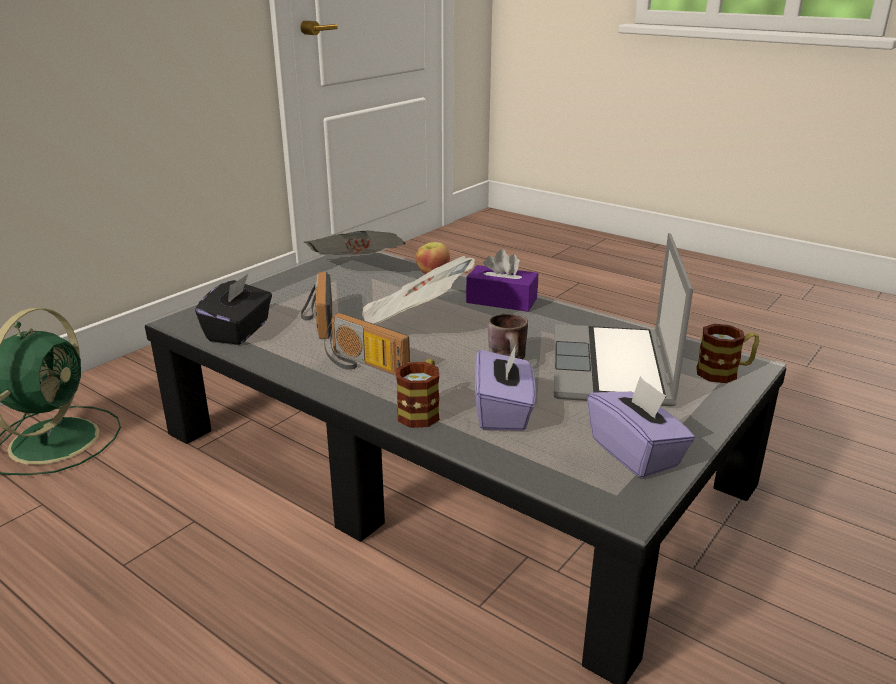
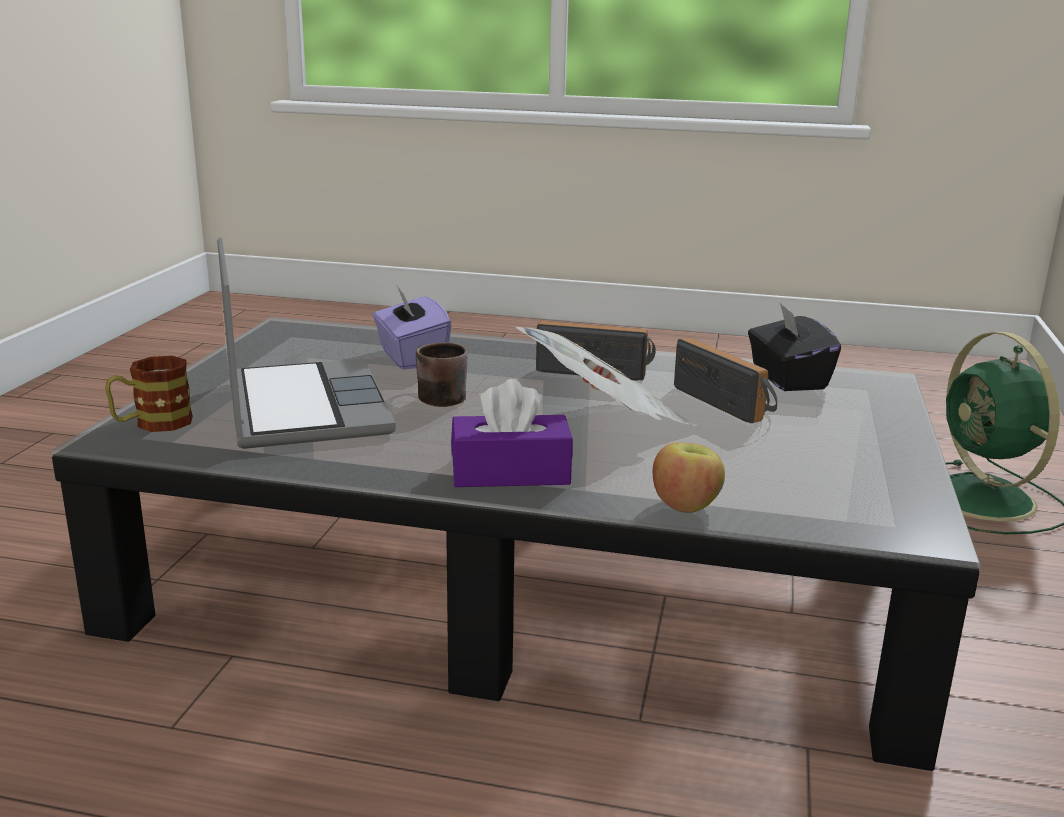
camera: 155 degrees right, 5 degrees down
(357, 270) = (823, 488): newspaper -> none
(421, 410) = (490, 349): mug -> none
(635, 453) = (275, 350): purple tissue box -> none

